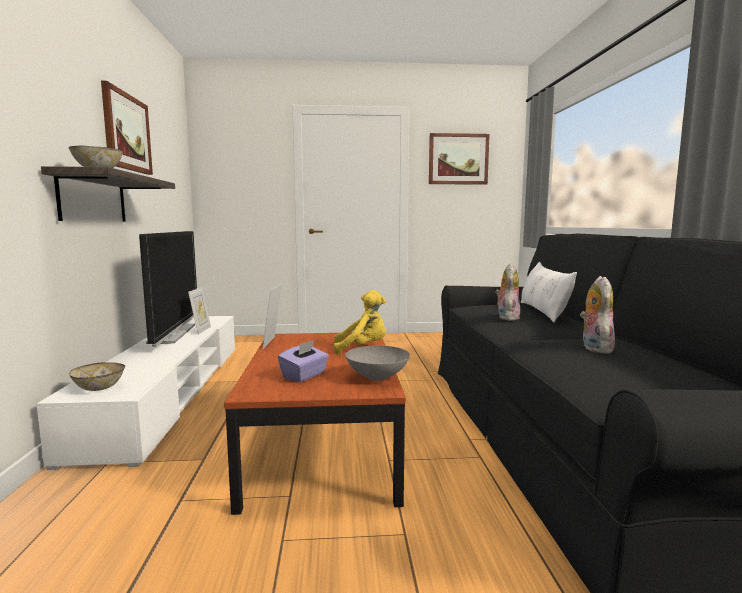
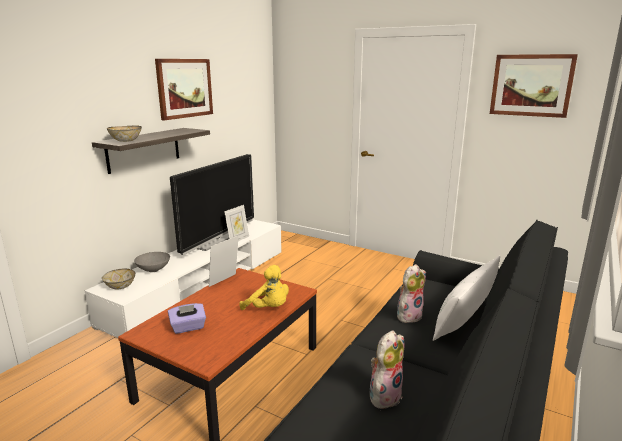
camera: 35 degrees right, 10 degrees up
(378, 377) = (225, 348): grey bowl -> grey bowl (154, 270)

